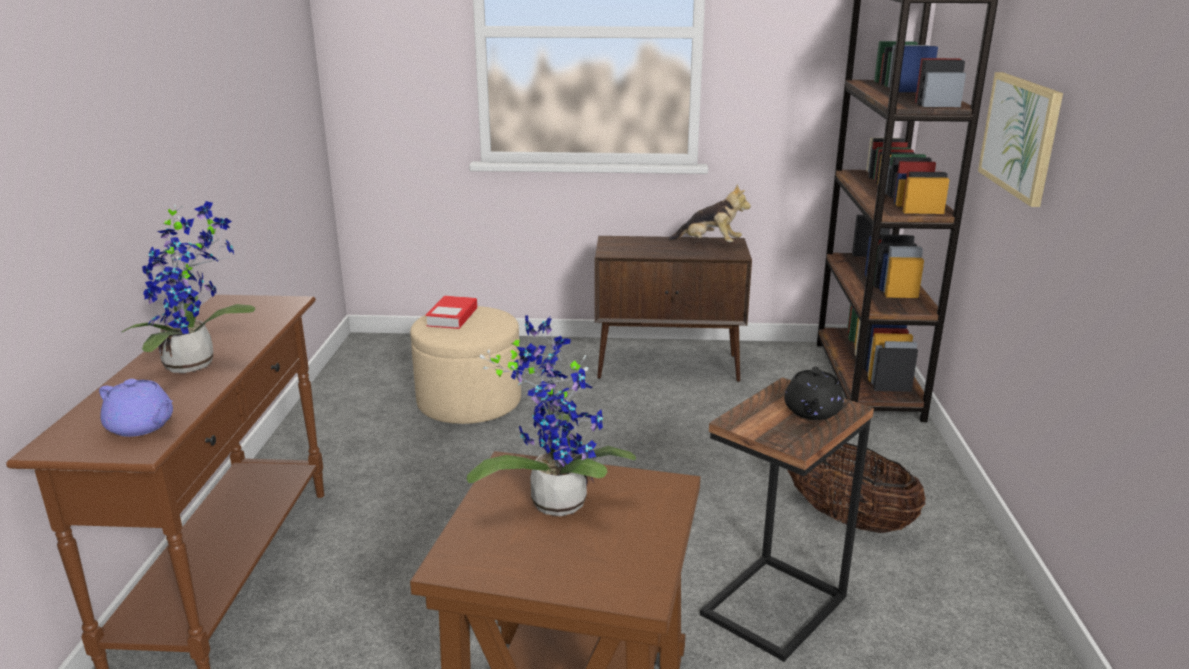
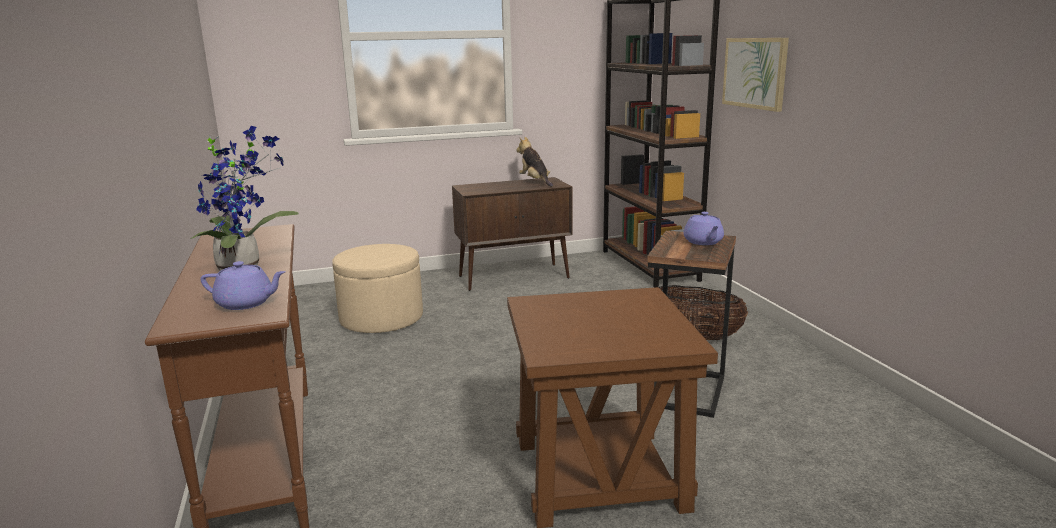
camera: 20 degrees left, 5 degrees down
(452, 317) = (363, 251): book -> none
(555, 499) = (579, 312): potted plant -> none
(709, 244) = (535, 182): plush toy -> plush toy turned 120 degrees counterclockwise
(812, 412) = (703, 242): black teapot -> purple teapot

